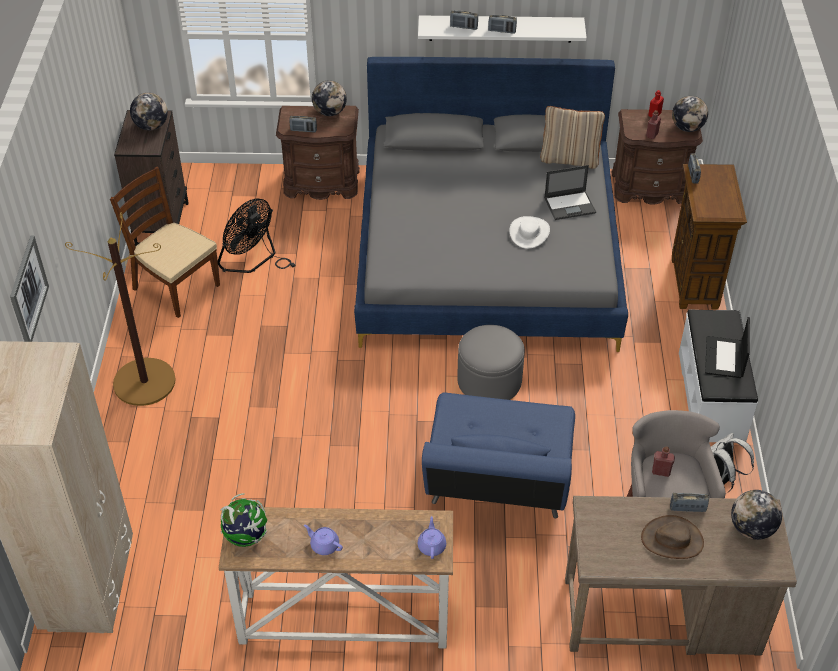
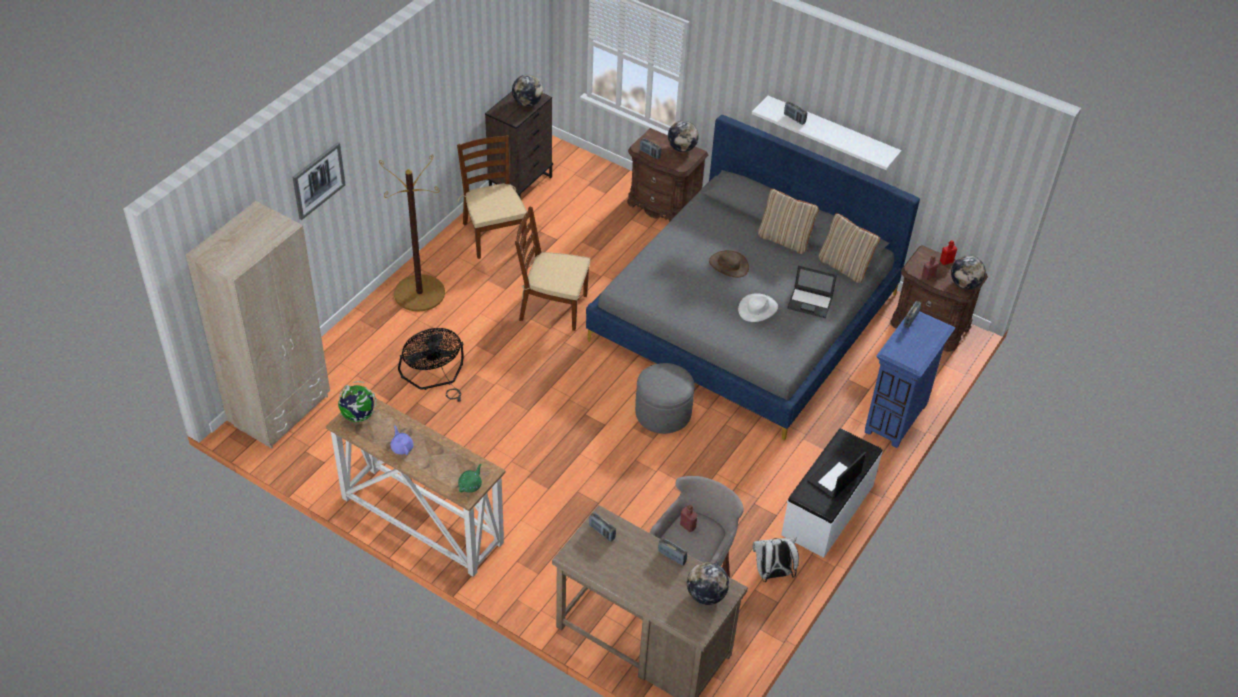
camera: 30 degrees right, 0 degrees up
(257, 258) = (568, 241): black fan -> black fan (437, 379)
(296, 331) = (552, 307): none -> brown chair
(431, 546) = (470, 485): purple teapot -> green teapot
(496, 158) = (784, 240): none -> beige pillow
(497, 485) = (604, 488): blue armchair -> none
(502, 31) = (822, 134): radio -> radio (602, 532)
(672, 540) = (640, 571): brown hat -> brown hat (729, 265)
(695, 284) = (896, 420): brown cabinet -> blue cabinet

